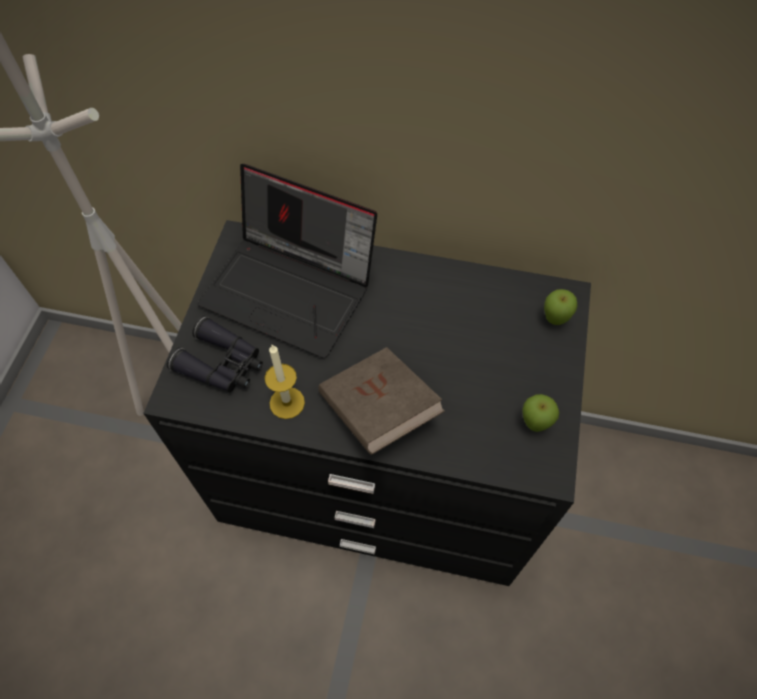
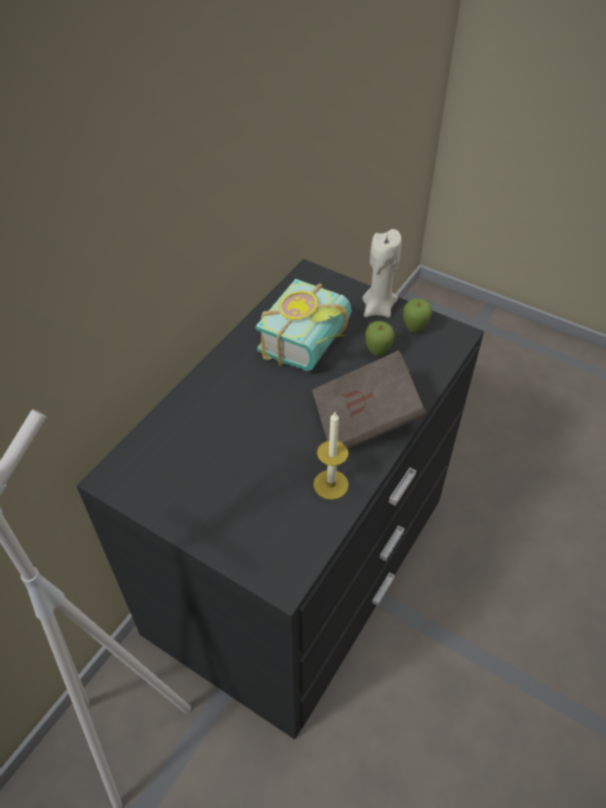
camera: 70 degrees left, 10 degrees down
(222, 364) = (264, 529): black binoculars -> none
(292, 289) = (203, 449): laptop -> none
(461, 332) = (312, 345): none -> book
(549, 378) = (378, 309): none -> beige candle
(554, 320) = (327, 289): apple -> apple (377, 353)

